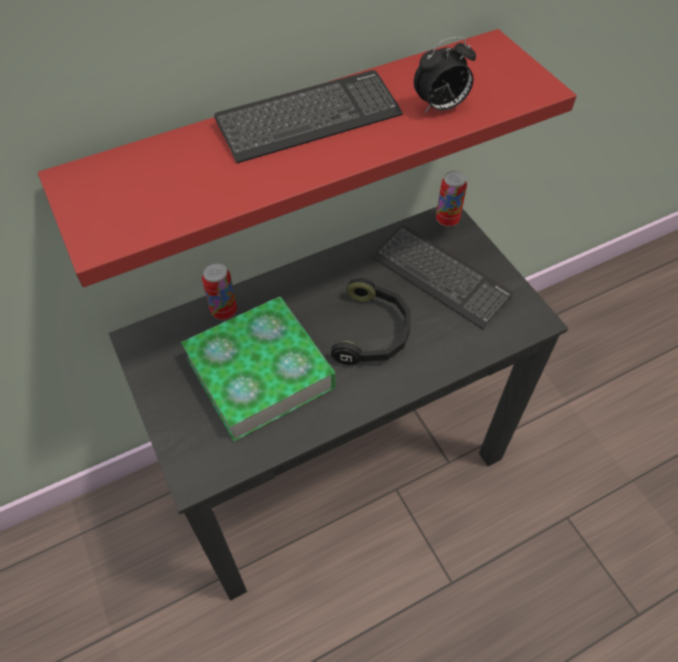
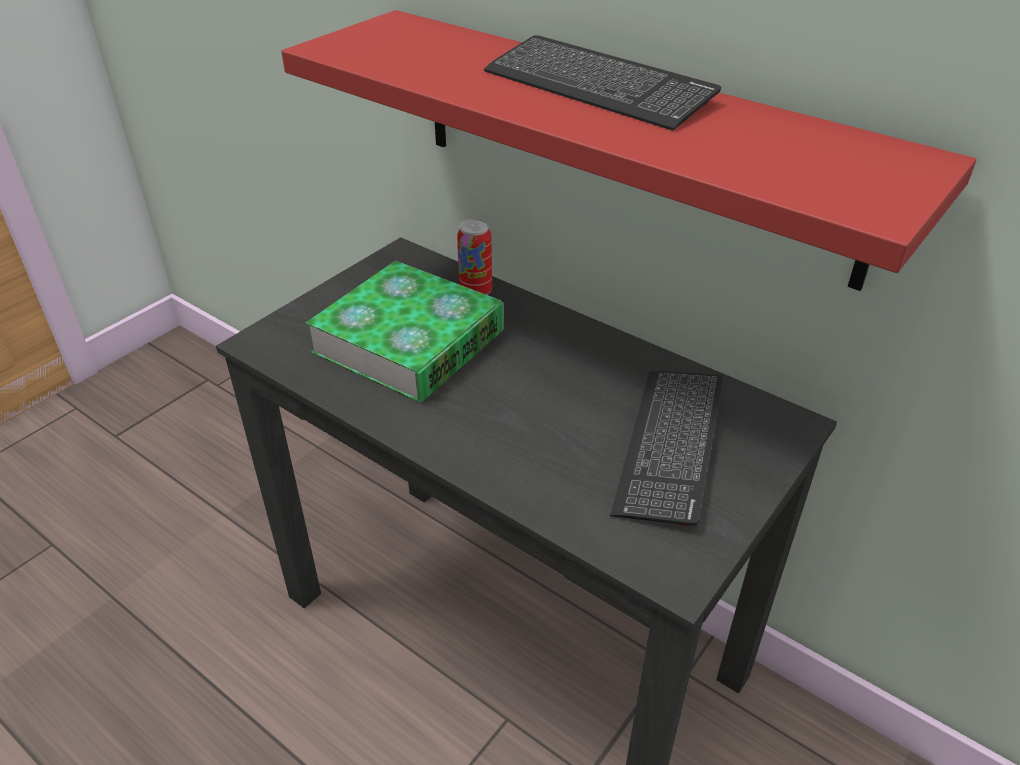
camera: 65 degrees right, 15 degrees down
(373, 332) = (526, 410): black headphones -> none
(440, 107) = (721, 150): alarm clock -> none
(447, 220) = (786, 424): can -> none

